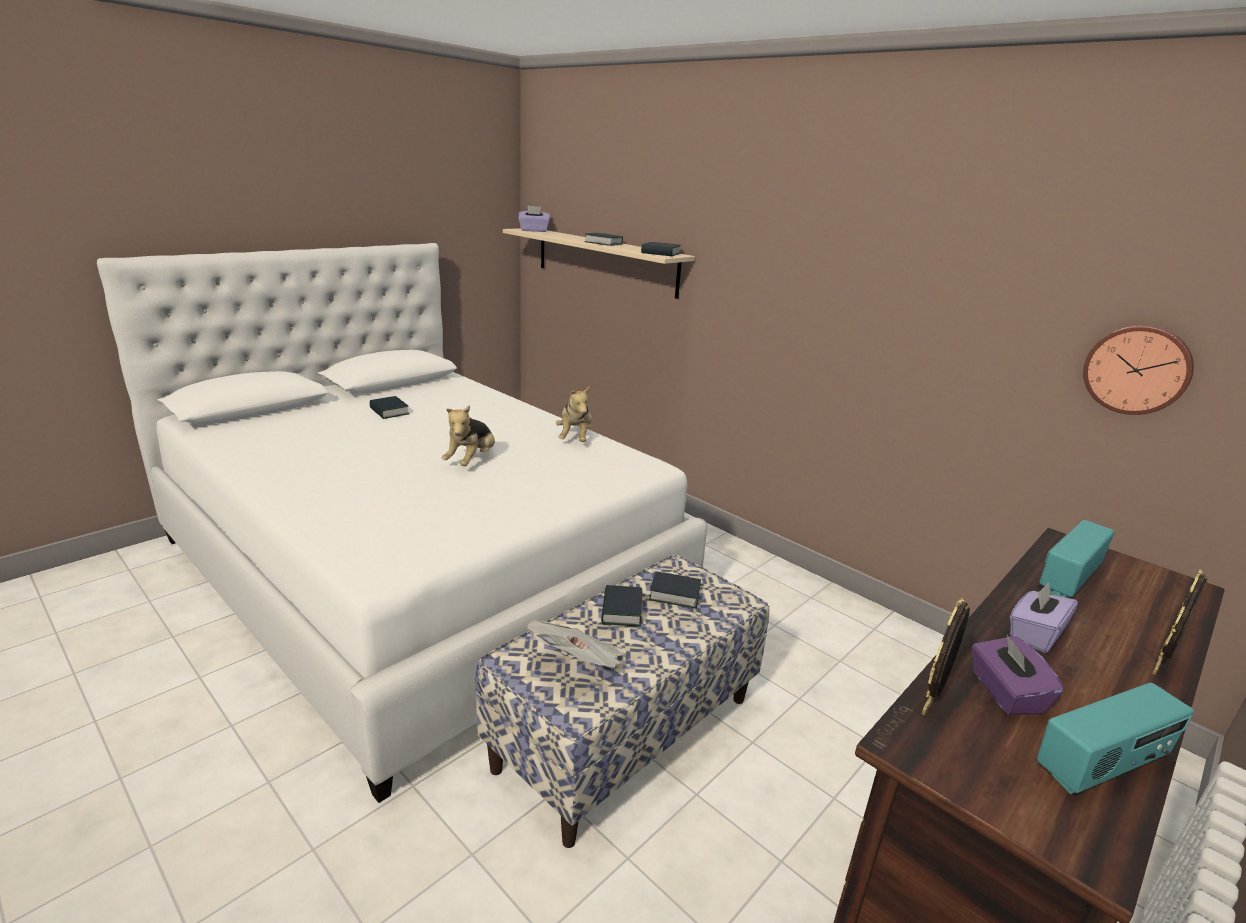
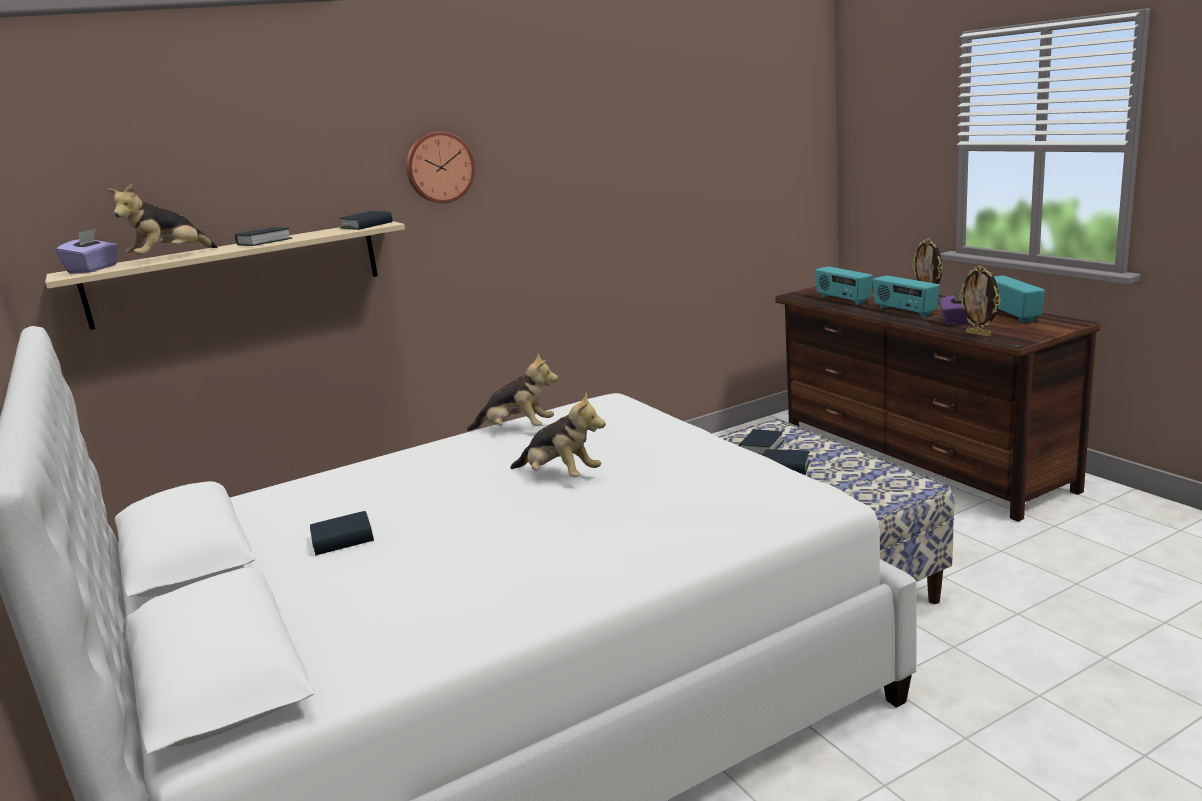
camera: 70 degrees left, 5 degrees down
(559, 236) = (170, 258): none -> plush toy
(579, 665) = (862, 484): newspaper -> none
(1034, 634) = (904, 311): purple tissue box -> radio
(1137, 369) = (749, 184): wall clock -> wall clock (439, 167)

